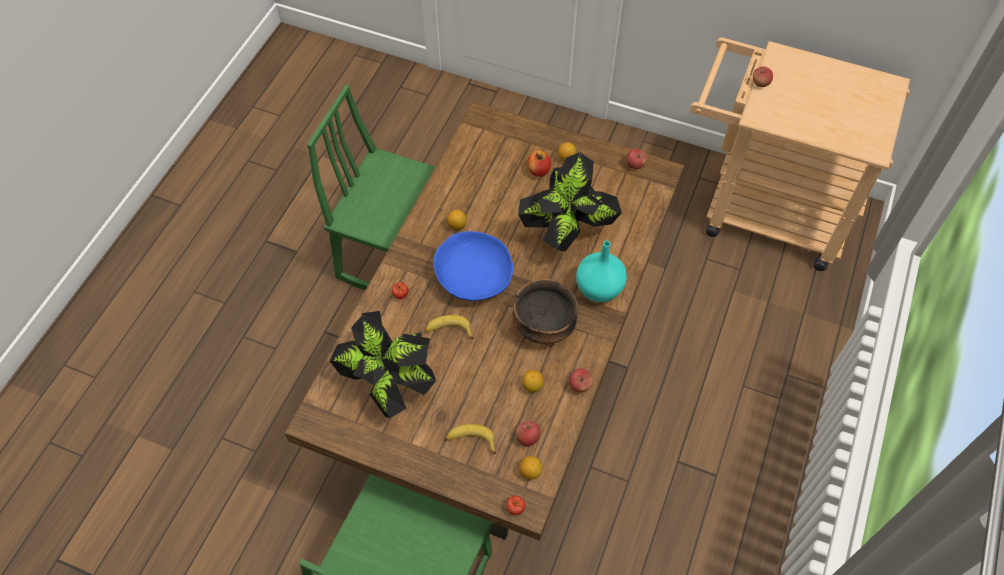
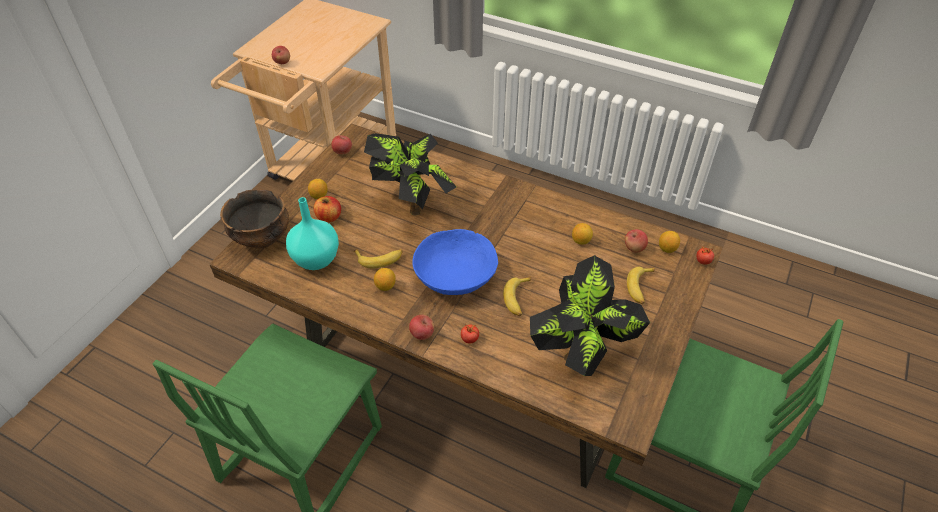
camera: 85 degrees left, 10 degrees down
(489, 217) = (380, 259): none -> banana
(543, 327) = (518, 229): bowl -> bowl (262, 238)
(580, 385) = (579, 210): apple -> apple (422, 334)
(599, 290) = (480, 189): turquoise vase -> turquoise vase (317, 260)

